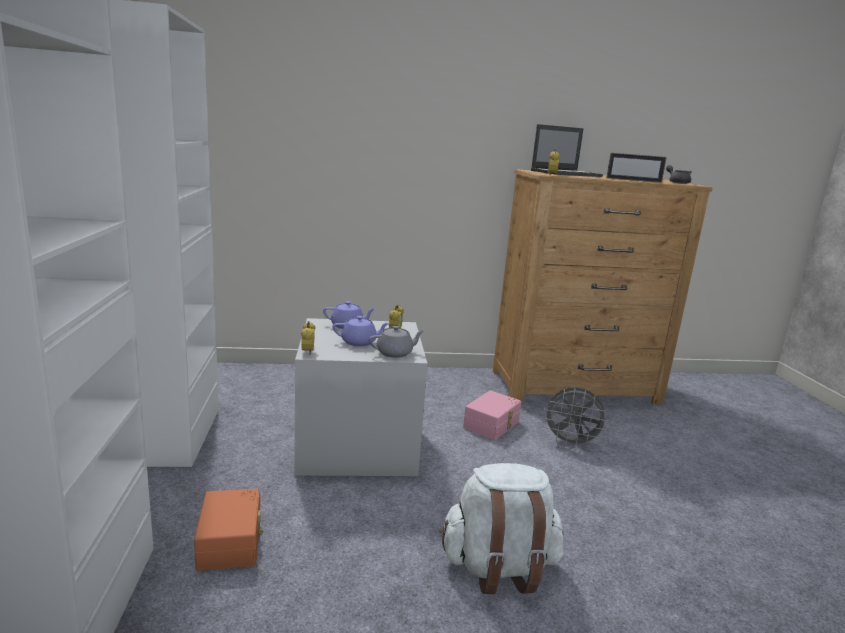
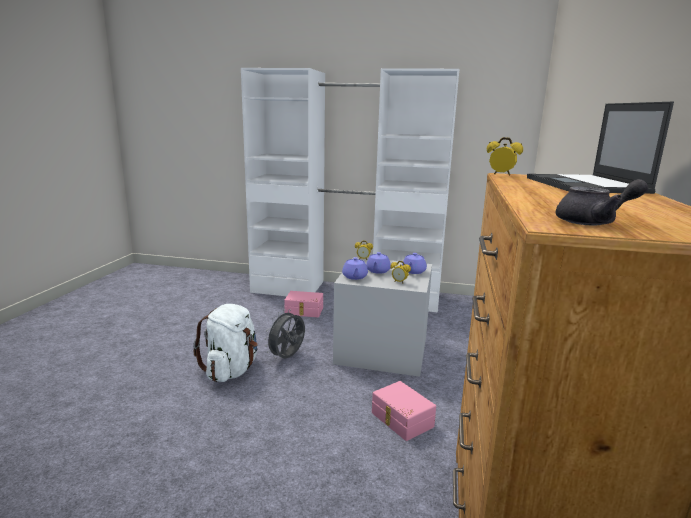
camera: 110 degrees right, 0 degrees up
(232, 541) = (304, 311): orange storage box -> pink storage box
(395, 353) = (354, 277): grey teapot -> purple teapot
(571, 443) = (352, 464): grey fan -> grey fan (287, 357)
(633, 180) = (533, 197): picture frame -> none

